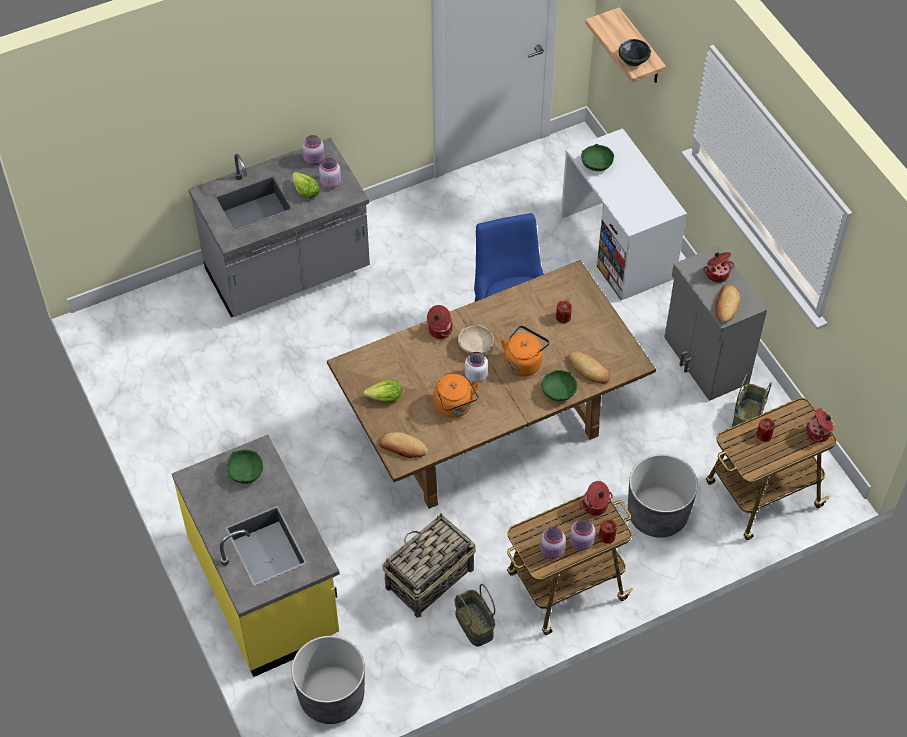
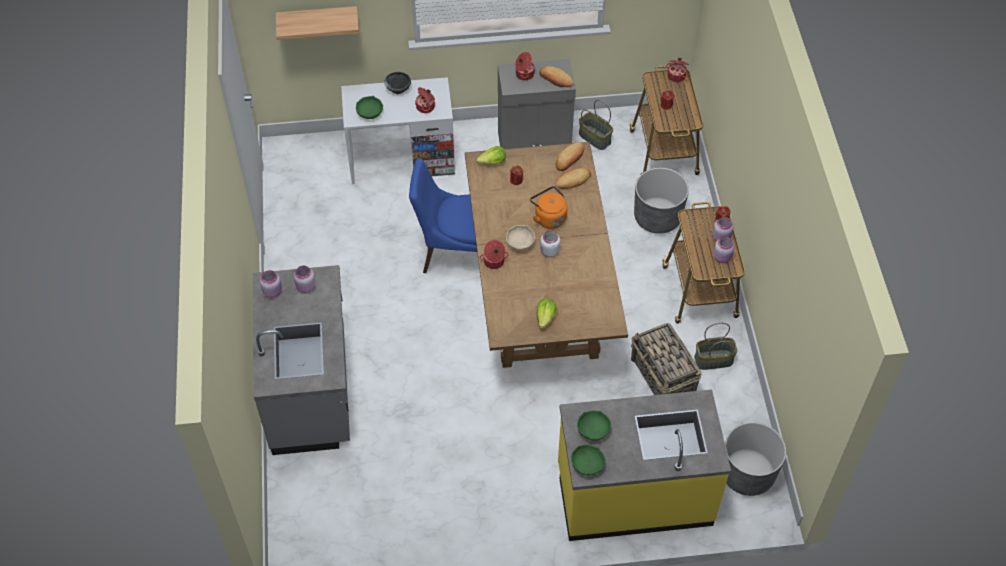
camera: 70 degrees left, 0 degrees up
(305, 191) = (306, 308): lettuce -> lettuce (492, 162)
(403, 447) = (599, 319): bread -> bread (569, 158)
(455, 407) = (574, 274): orange kettle -> none
(559, 391) = (586, 205): green bowl -> green bowl (587, 464)
(595, 506) = (693, 219): cooking pot -> cooking pot (426, 107)
(633, 60) = (339, 22): black bowl -> black bowl (398, 88)

